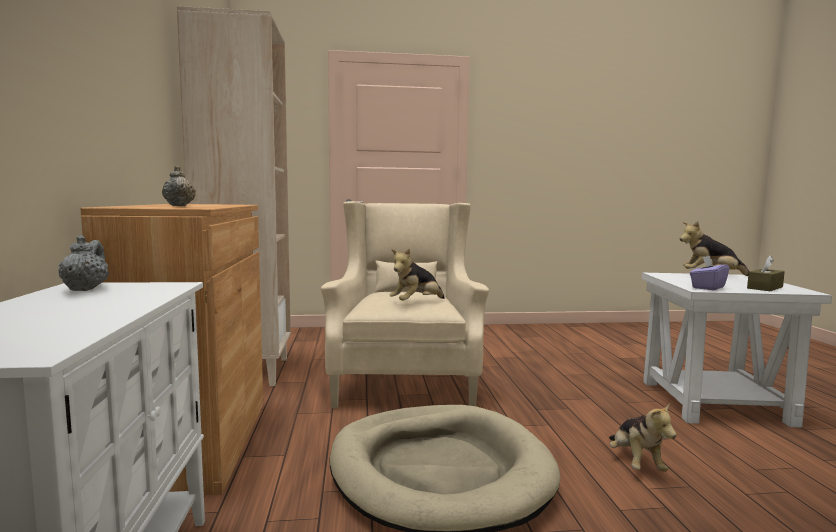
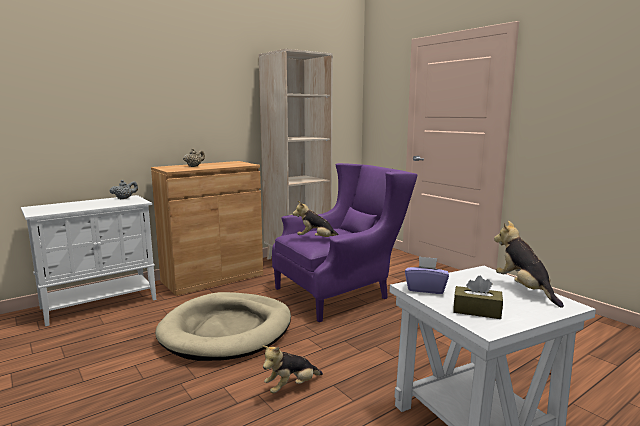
camera: 60 degrees right, 5 degrees up
(405, 379) = (341, 293): beige armchair -> purple armchair

